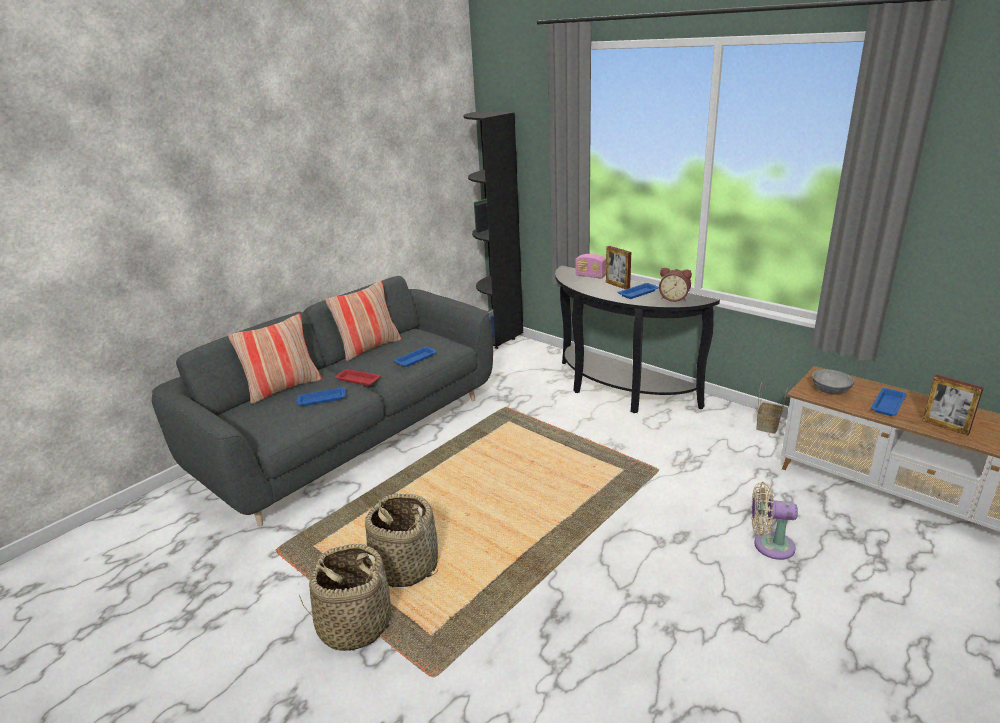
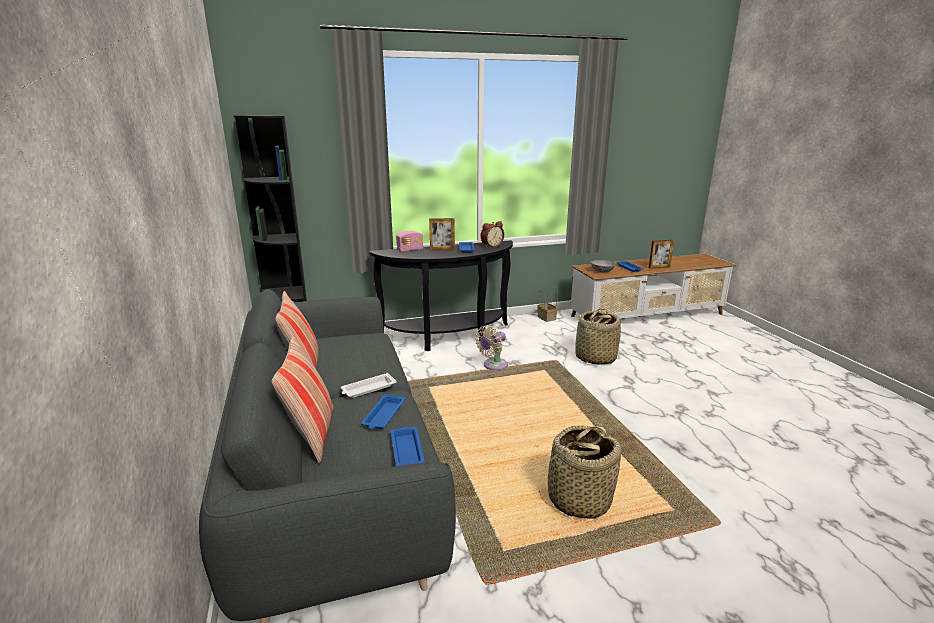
camera: 60 degrees left, 5 degrees down
(354, 624) = (639, 552): basket -> basket (595, 358)
(357, 380) = (368, 389): red tray -> white tray
(416, 359) = (375, 353): blue tray -> blue tray (407, 450)
(769, 545) = (654, 360): beige fan -> beige fan (493, 365)

